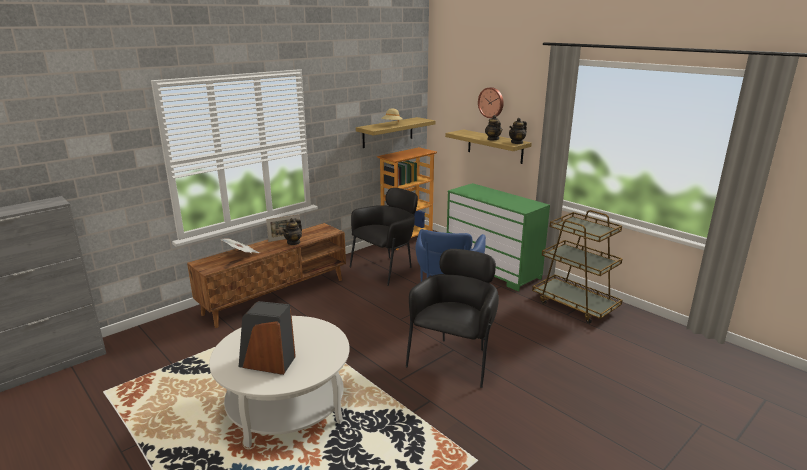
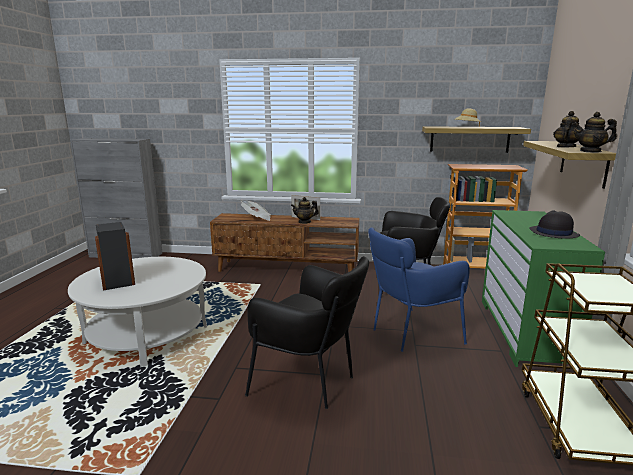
camera: 50 degrees right, 5 degrees down
(454, 358) = (310, 382): black armchair -> black armchair turned 45 degrees clockwise
(491, 102) = (589, 98): wall clock -> none
(510, 199) = (553, 233): none -> black hat

